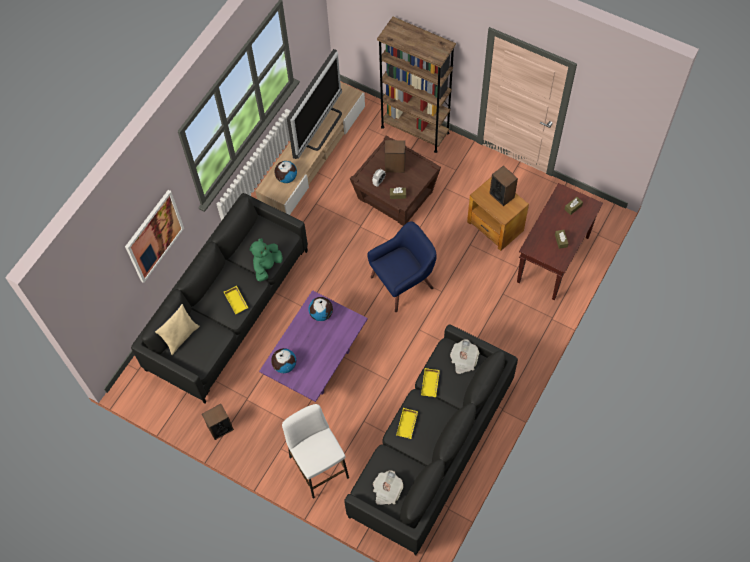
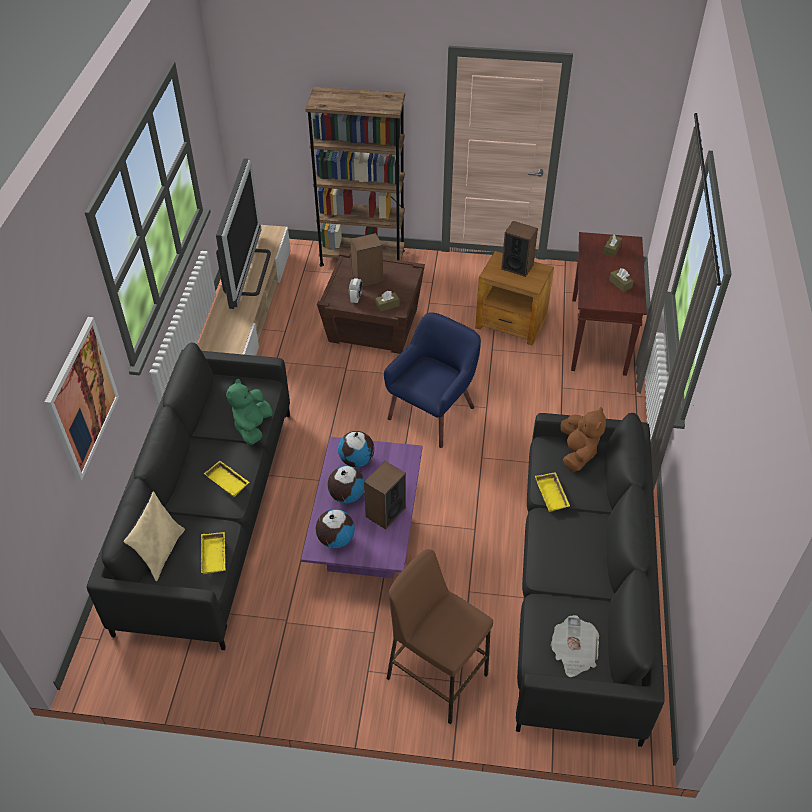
camera: 25 degrees left, 15 degrees down
(220, 428) = (263, 676): speaker -> speaker (385, 512)
(286, 177) = (229, 333): globe -> globe (346, 495)
(318, 467) = (436, 676): white stool -> brown stool
(407, 425) = (551, 555): yellow tray -> yellow tray (215, 555)
(463, 360) = (578, 453): newspaper -> brown plush toy

